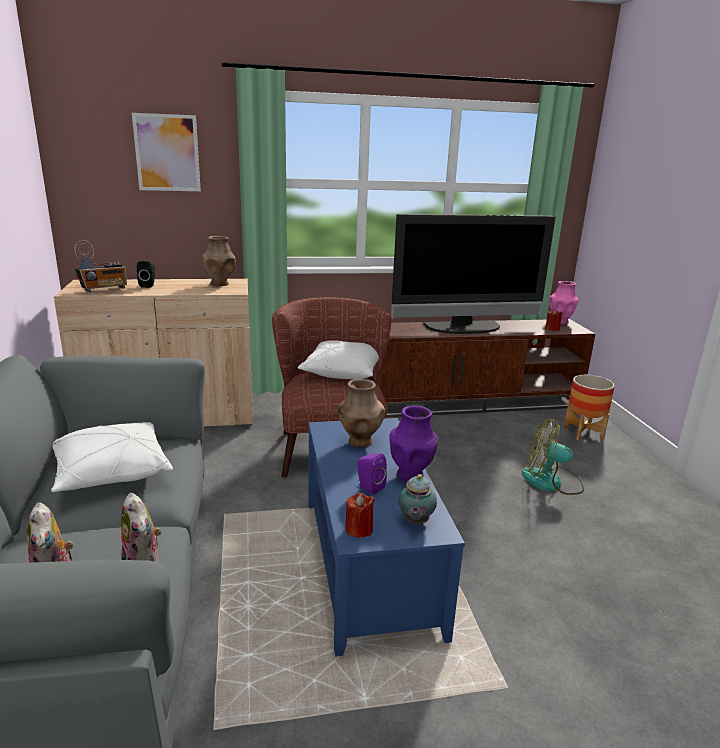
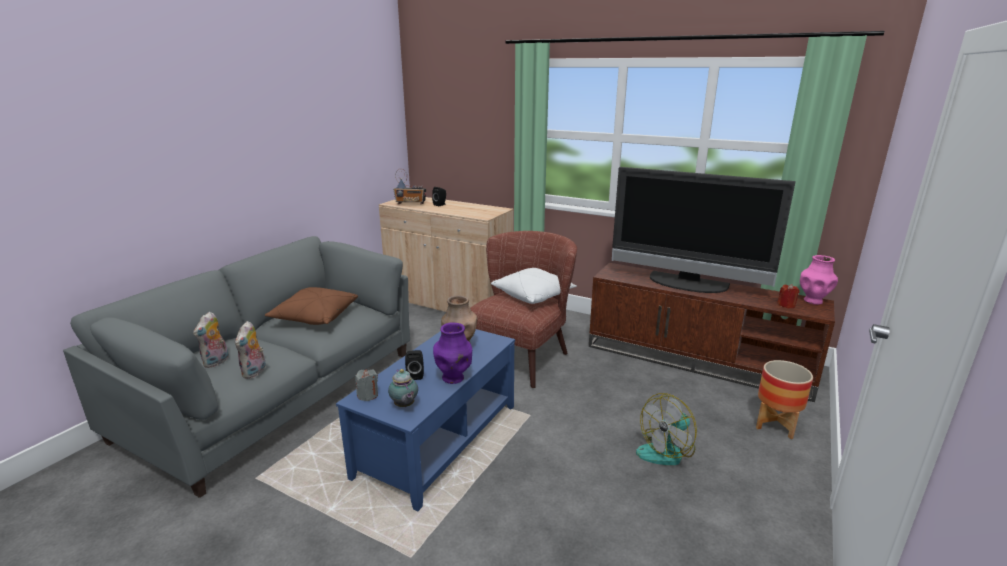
camera: 40 degrees right, 0 degrees up
(111, 472) = (315, 317): white pillow -> brown pillow
(167, 153) = (474, 109): picture -> none
(220, 284) = (485, 210): brown vase -> none
(359, 529) = (368, 395): red candle -> grey candle
(369, 487) = (415, 375): purple speaker -> black speaker
(415, 522) = (404, 406): teapot -> teapot turned 75 degrees counterclockwise
(551, 482) = (666, 451): fan -> fan turned 90 degrees counterclockwise

